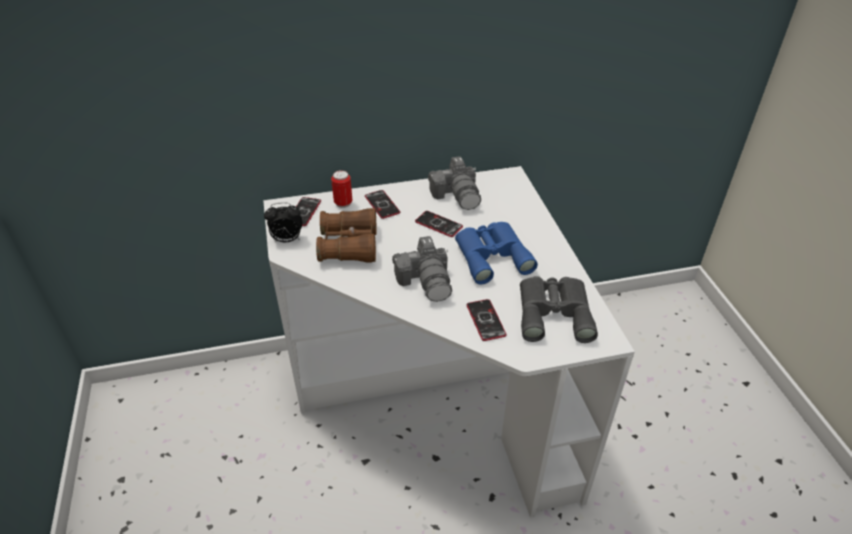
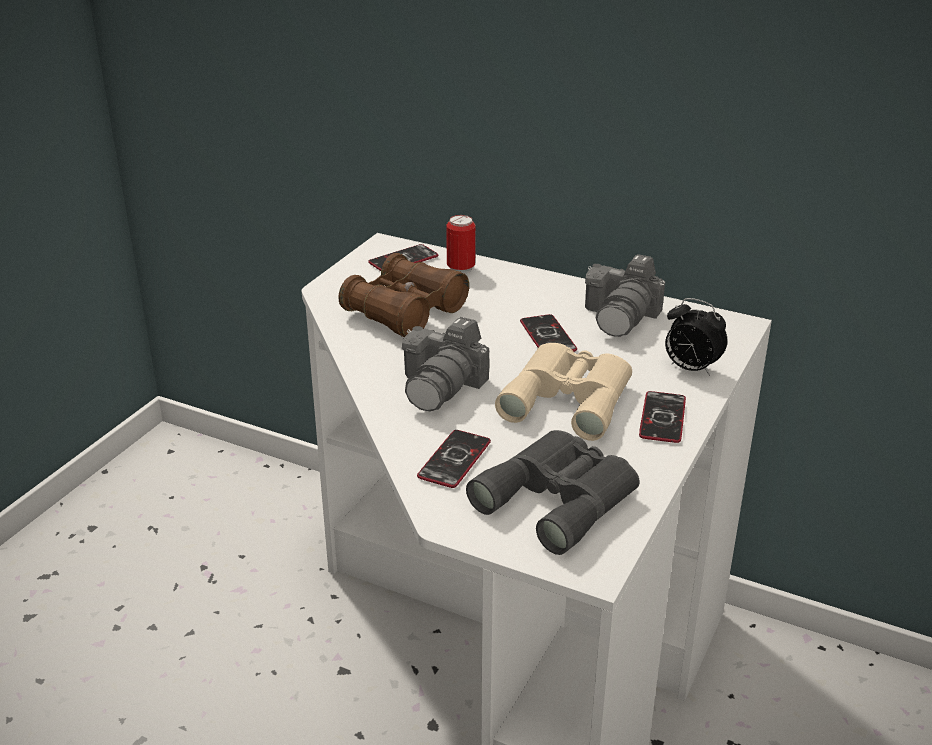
camera: 40 degrees right, 10 degrees down
(287, 240) = (346, 278): alarm clock -> alarm clock (690, 369)
(382, 205) = (506, 288): phone -> phone (662, 418)
(491, 255) = (570, 398): blue binoculars -> beige binoculars

